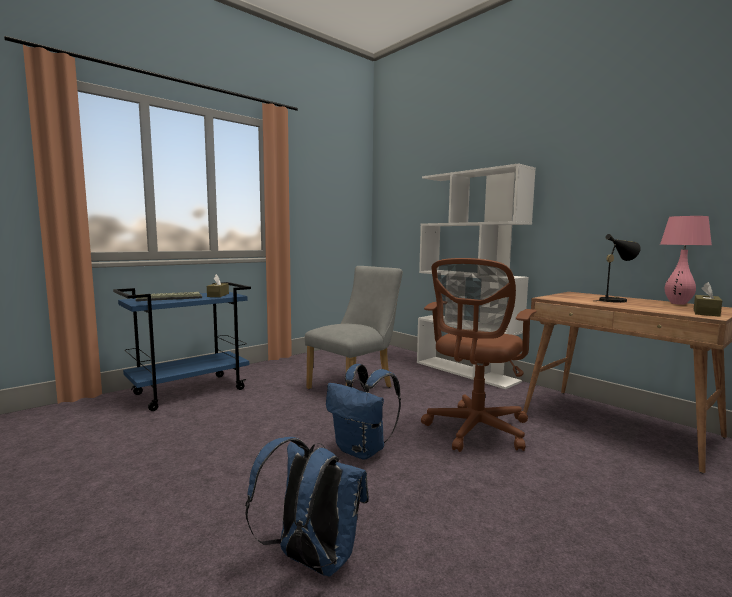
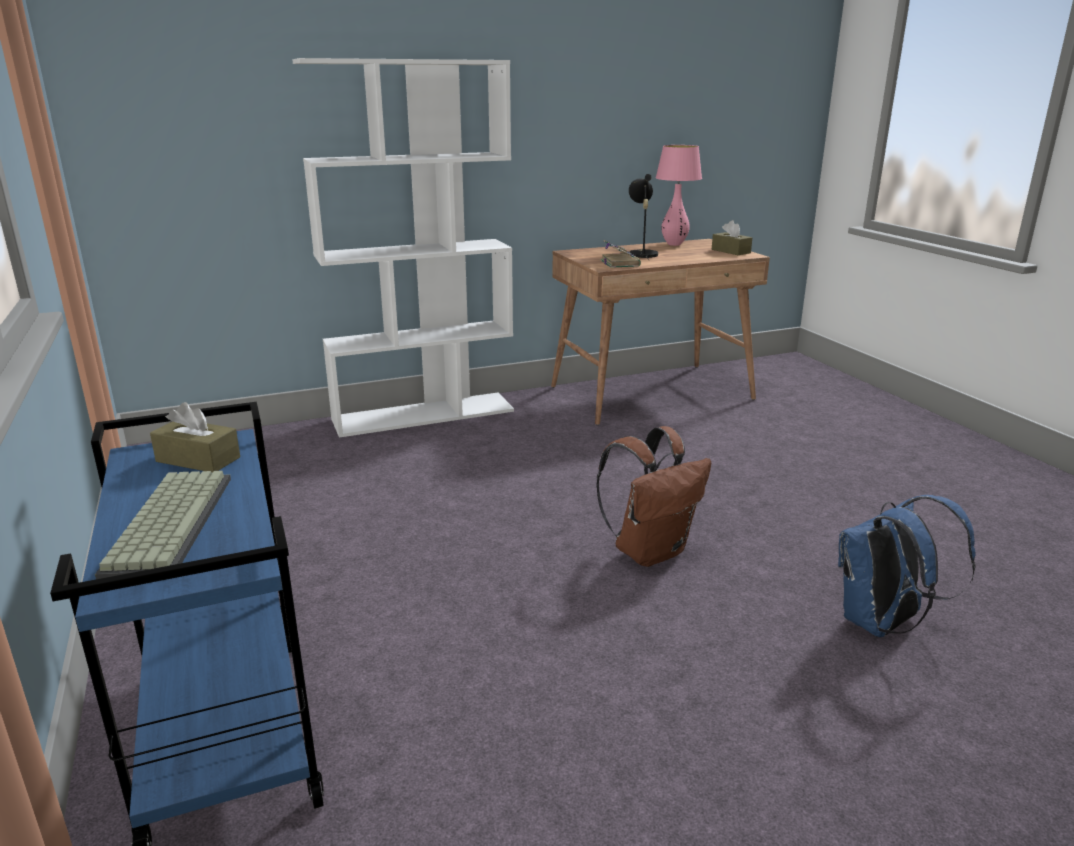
camera: 70 degrees left, 15 degrees up
(355, 387) = (403, 513): grey chair -> none
(362, 450) = (650, 551): blue backpack -> brown backpack
(475, 431) = (629, 465): brown office chair -> none
(569, 299) = (619, 263): none -> book

